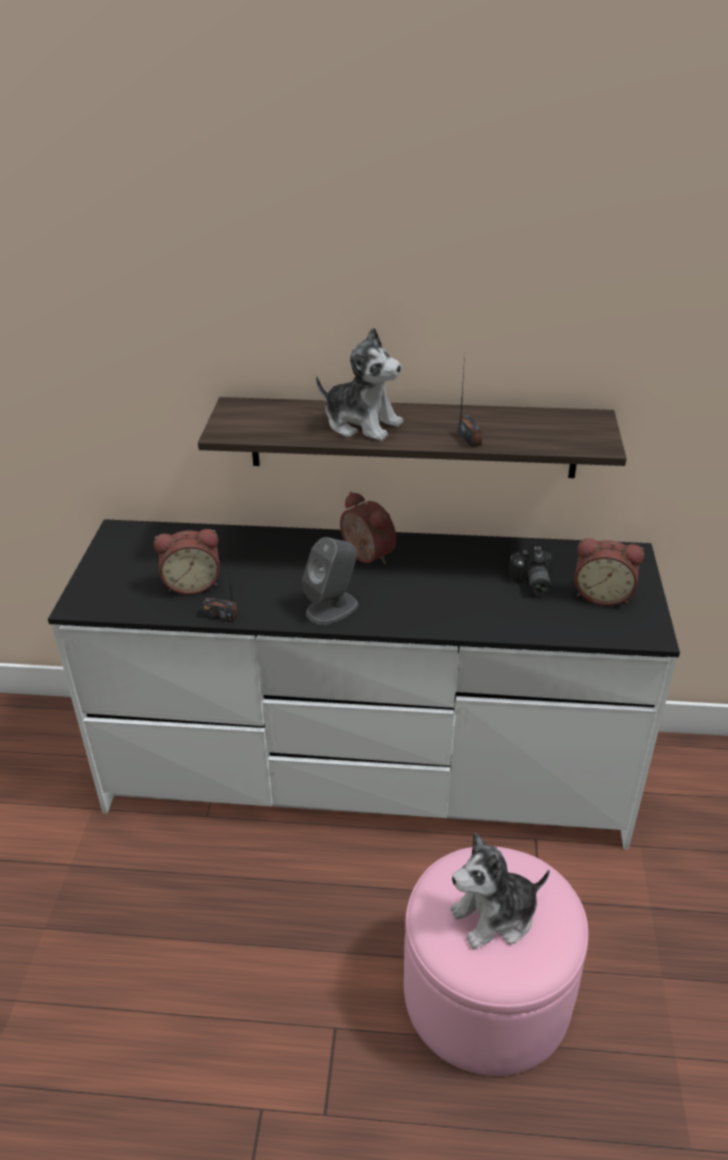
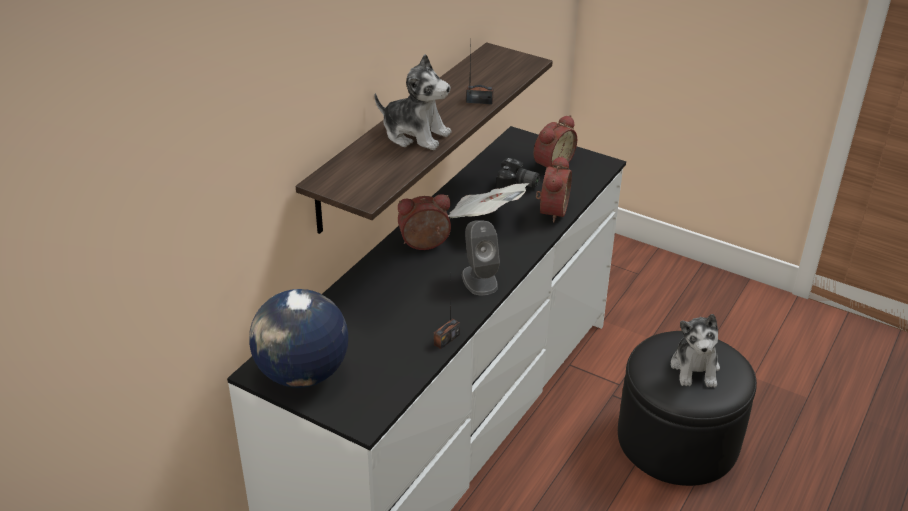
camera: 65 degrees left, 0 degrees up
(126, 552) = (301, 374): none -> globe
(192, 584) = (387, 344): alarm clock -> alarm clock (551, 211)
(362, 424) = (415, 134): plush toy -> plush toy turned 60 degrees clockwise
(445, 580) = (485, 219): none -> newspaper
(487, 993) = (678, 440): pink ottoman -> black ottoman

